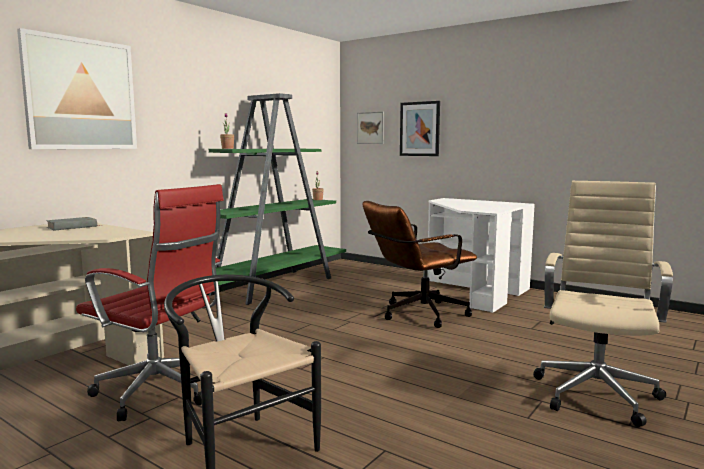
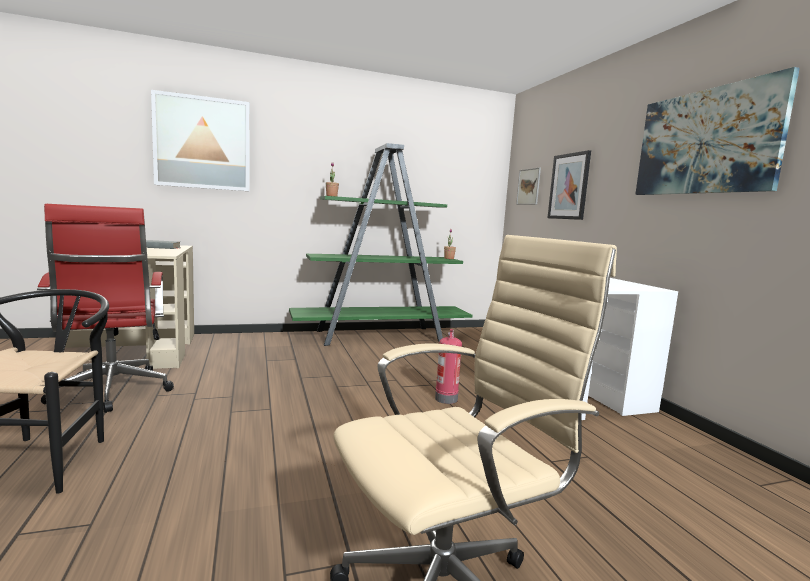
camera: 35 degrees right, 0 degrees up
(416, 315) = (446, 398): brown office chair -> fire extinguisher
(540, 102) = (705, 142): none -> picture

